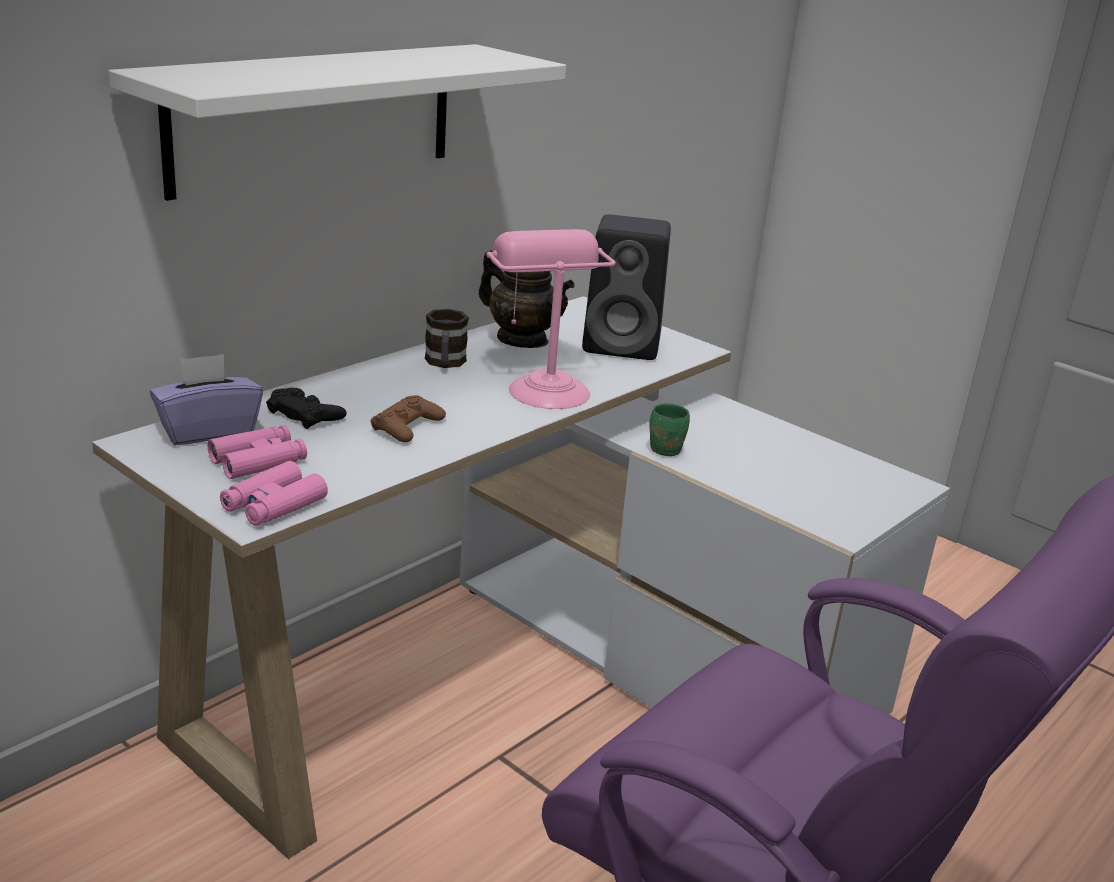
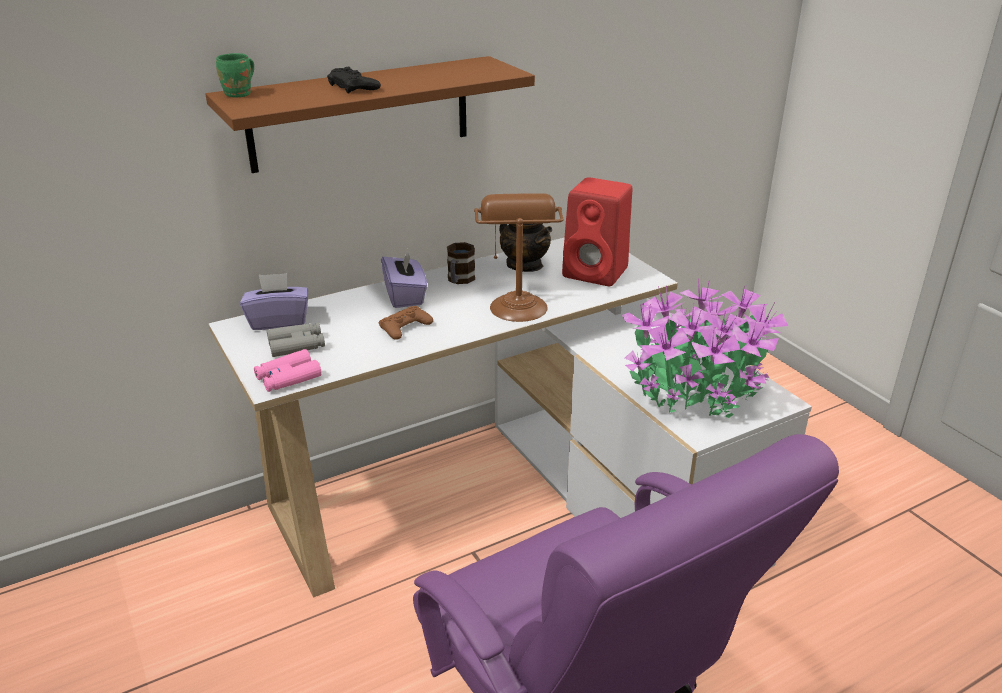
camera: 20 degrees right, 5 degrees up
(258, 461) = (297, 345): pink binoculars -> grey binoculars
(305, 414) = (344, 313): black game controller -> black game controller (353, 87)
(316, 116) = (361, 114): white shelf -> brown shelf
(380, 387) = (405, 296): none -> purple tissue box
(541, 384) = (516, 301): pink table lamp -> brown table lamp
(624, 345) = (597, 273): black speaker -> red speaker
(668, 449) = (603, 355): green mug -> green mug (240, 94)
(807, 480) = (696, 389): none -> potted plant

